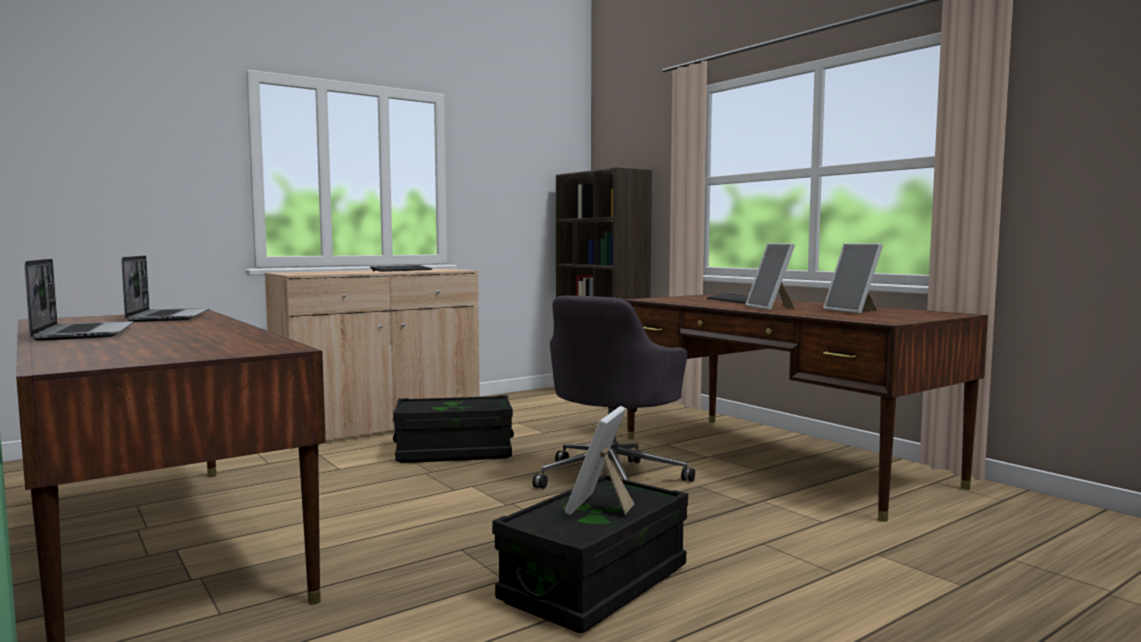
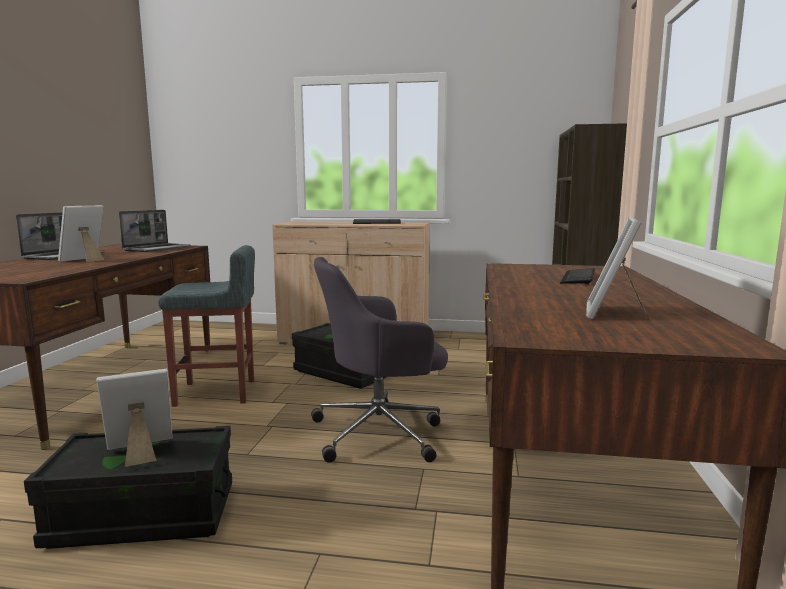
camera: 45 degrees right, 5 degrees up
(367, 501) = (217, 393): none -> grey stool
(771, 308) = (547, 293): picture frame -> picture frame (85, 260)

